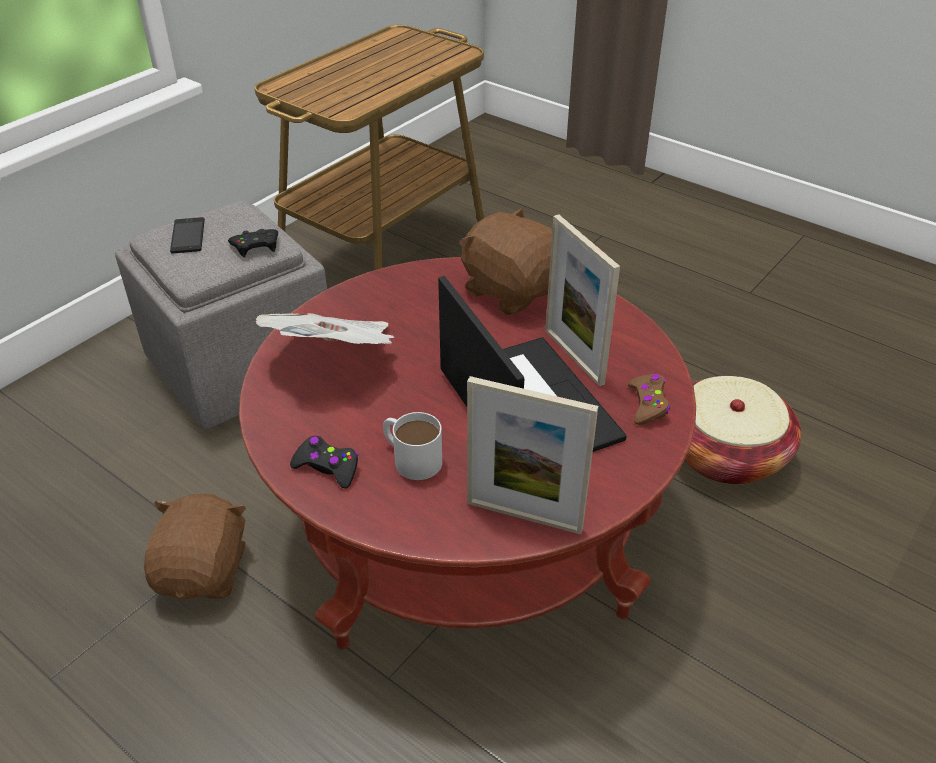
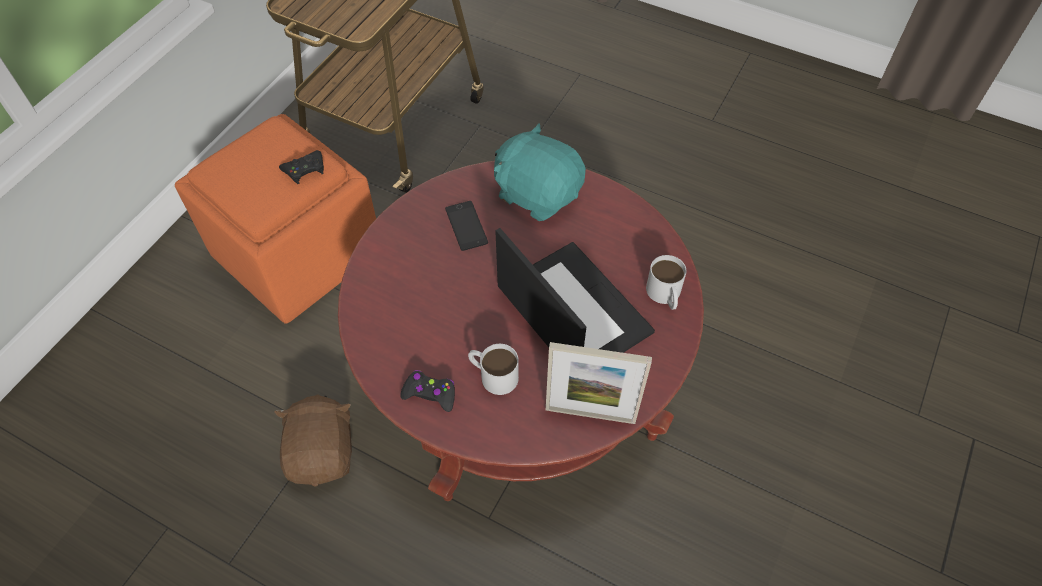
camera: 10 degrees left, 15 degrees up
(188, 236) = (240, 165): phone -> phone (466, 226)
(241, 365) = (298, 253): grey ottoman -> orange ottoman
(336, 356) = (408, 283): newspaper -> none
(512, 290) = (538, 193): brown plush toy -> turquoise plush toy
(574, 356) = (600, 256): picture frame -> none
(647, 404) = (665, 295): brown game controller -> white mug
(725, 454) = (710, 283): basket -> none

